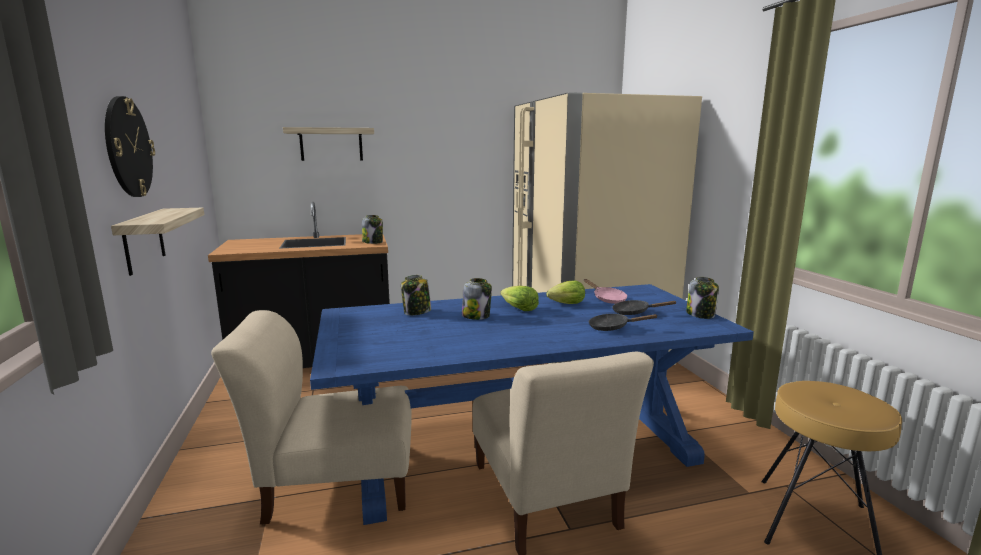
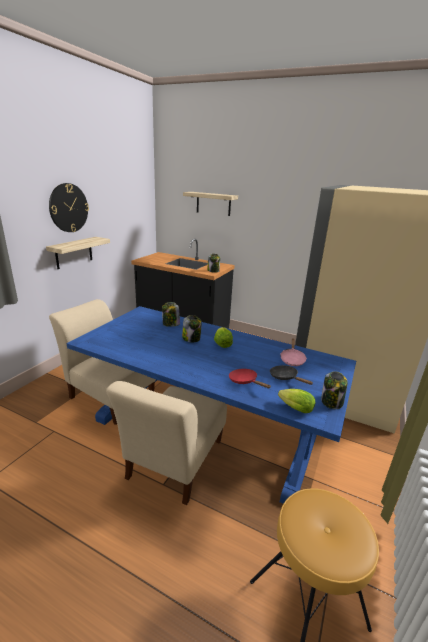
camera: 40 degrees right, 10 degrees up
(565, 304) = (255, 351): lettuce -> lettuce (294, 408)
(612, 327) = (245, 381): black frying pan -> red frying pan

